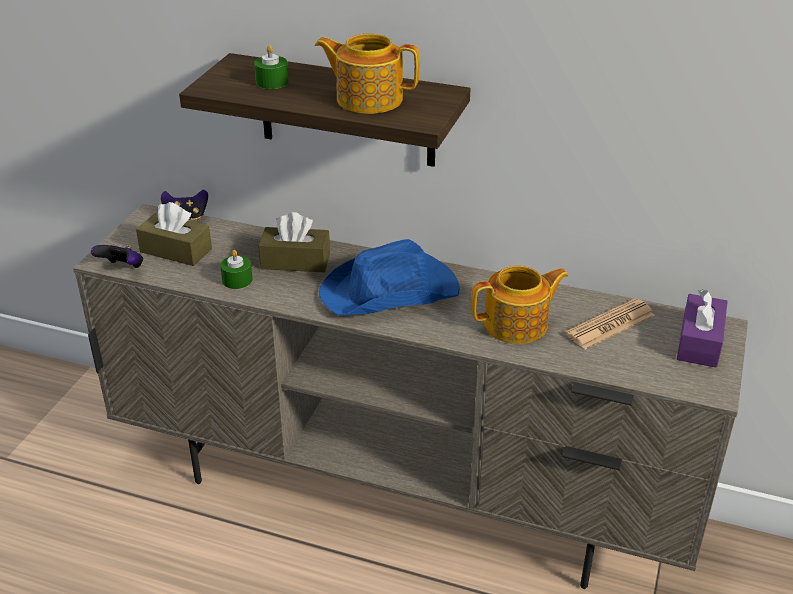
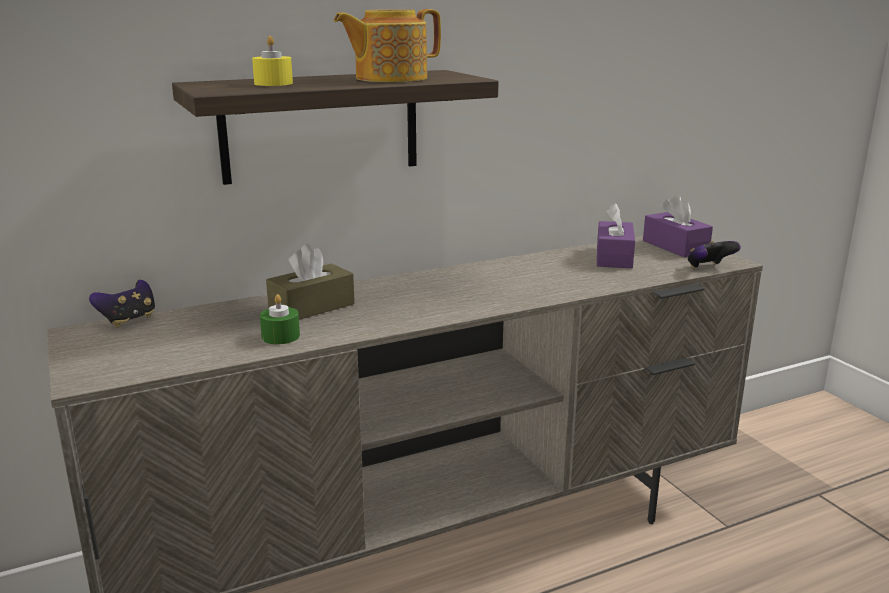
camera: 45 degrees left, 15 degrees down
(122, 268) = (125, 376): game controller -> game controller (709, 268)
(176, 250) = (166, 343): brown tissue box -> none
(272, 82) = (273, 83): green candle -> yellow candle
(391, 292) = (435, 294): blue hat -> none
(517, 325) = (562, 277): teapot -> none
(610, 325) = (614, 257): newspaper -> purple tissue box

